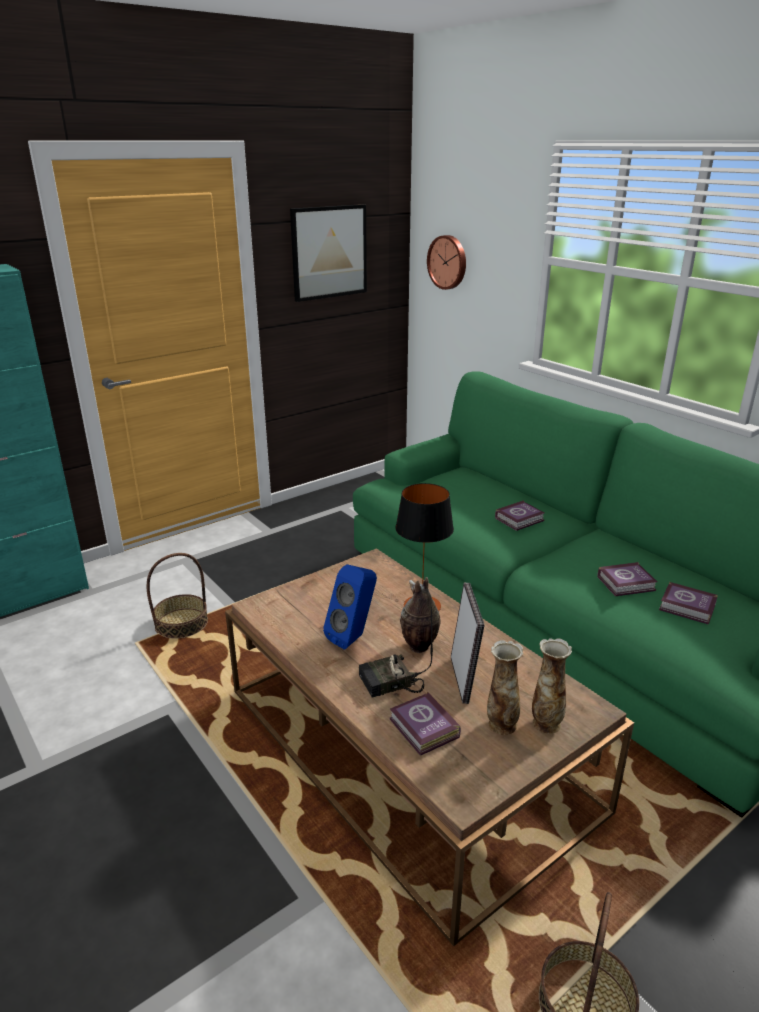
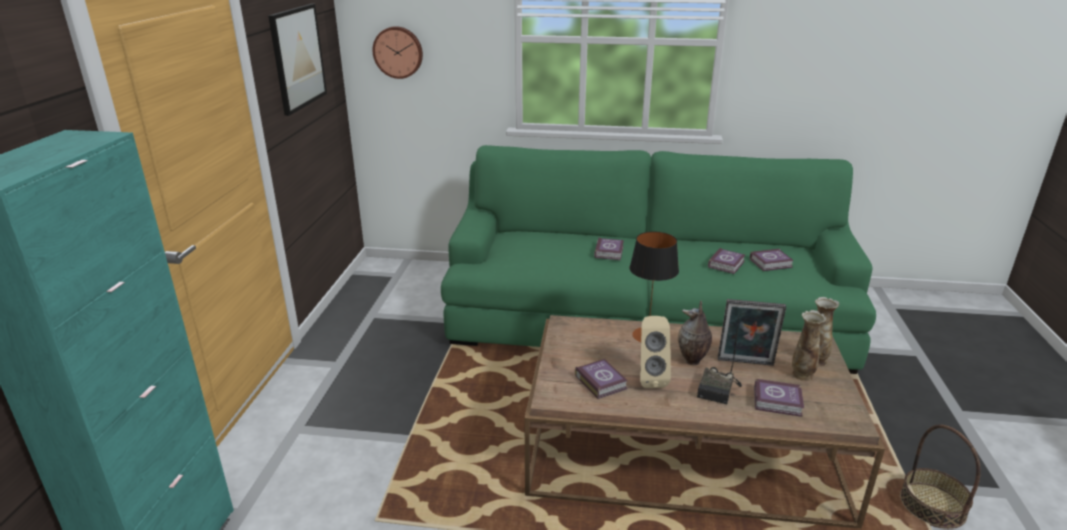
camera: 45 degrees left, 0 degrees up
(181, 623) = (390, 479): basket -> none
(312, 616) = (601, 381): none -> book
(353, 637) = (649, 378): blue speaker -> beige speaker
(463, 679) = (745, 363): picture frame -> picture frame turned 150 degrees clockwise

